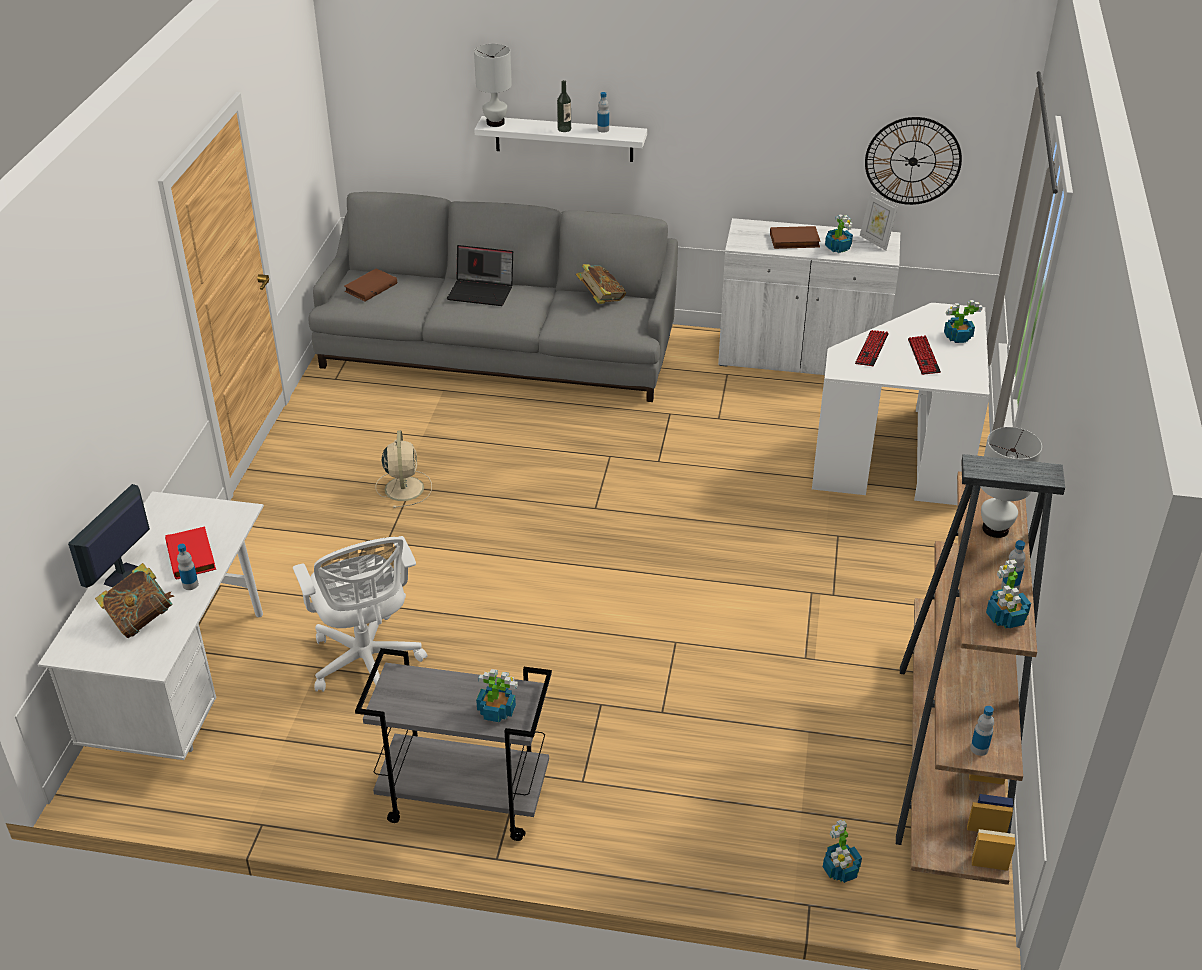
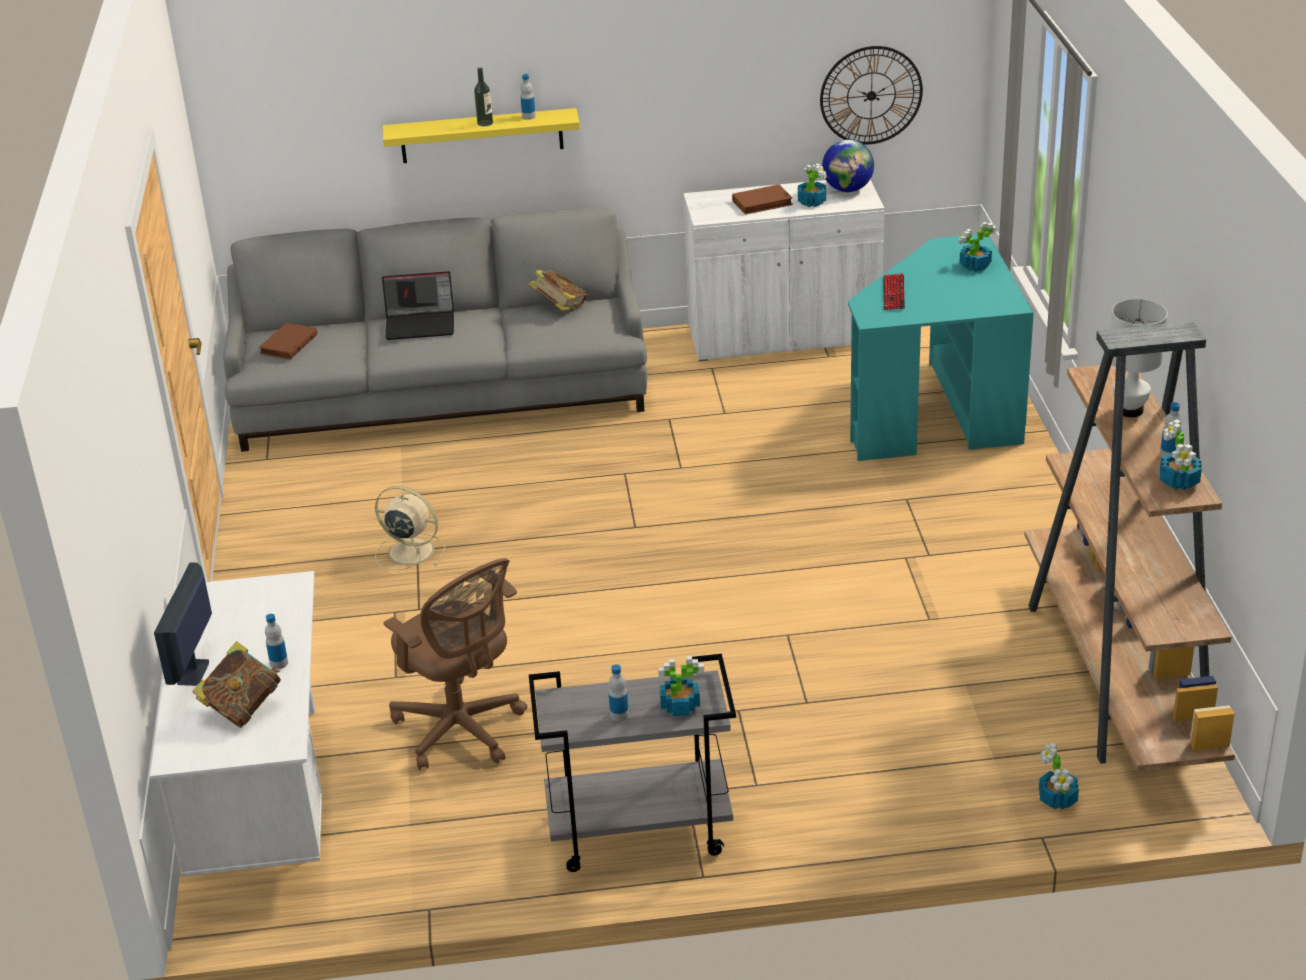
camera: 15 degrees left, 5 degrees down
(192, 556) = (264, 636): red book -> none
(367, 664) = (462, 731): white office chair -> brown office chair
(404, 487) = (409, 551): beige fan -> beige fan turned 45 degrees counterclockwise
(496, 123) = (404, 129): white table lamp -> none
(564, 139) = (481, 136): white shelf -> yellow shelf
(875, 242) = (848, 189): picture frame -> globe
(902, 458) = (937, 413): white desk -> turquoise desk
(923, 356) = (950, 290): keyboard -> none
(979, 748) = (1179, 623): bottle -> bottle (619, 715)

